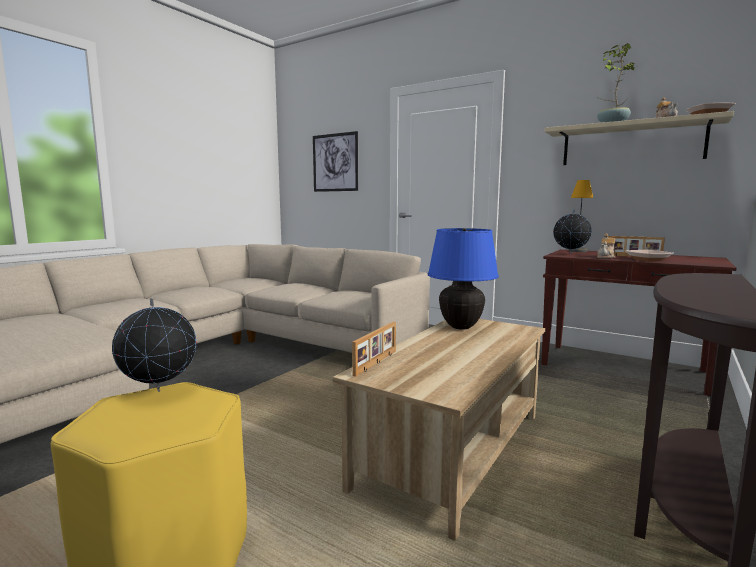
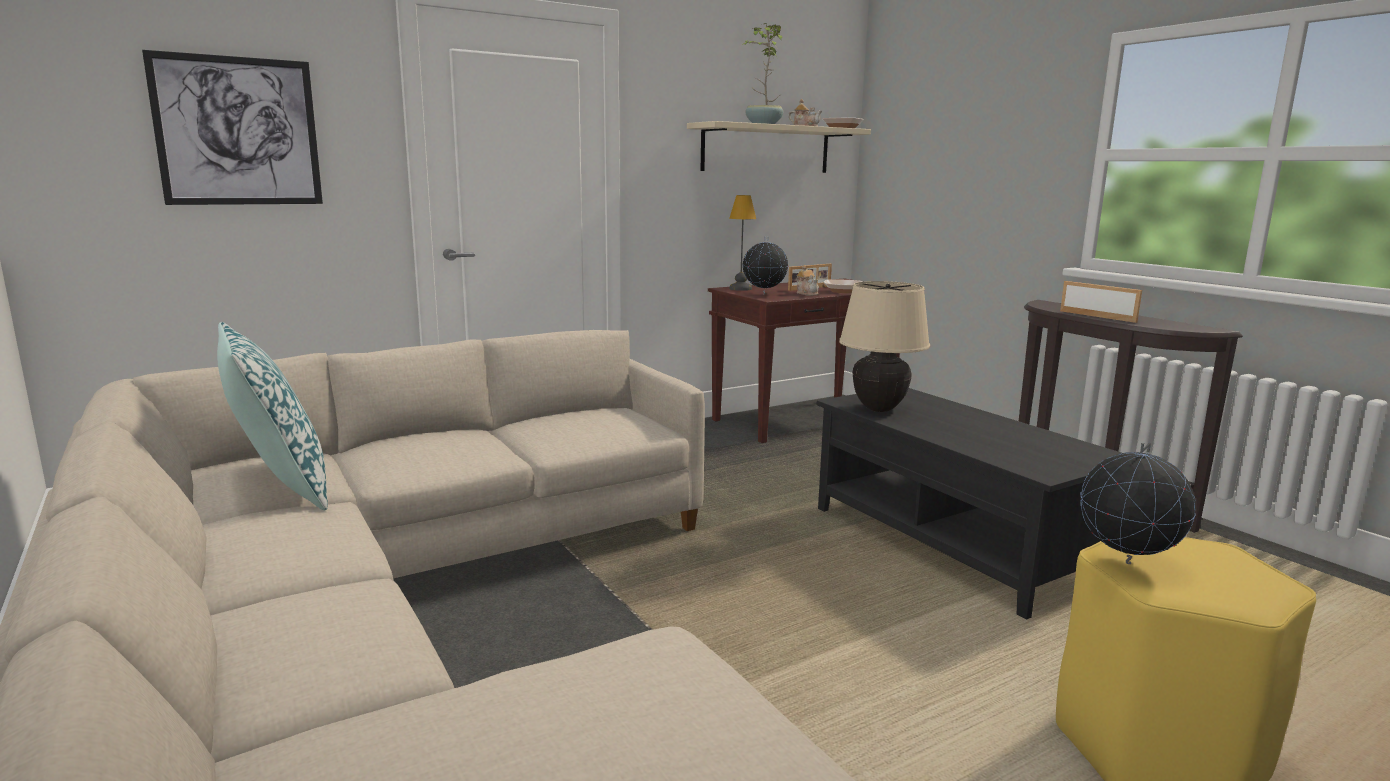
camera: 65 degrees left, 5 degrees up
(239, 284) = (280, 487): none -> pillow
(376, 363) = (1007, 462): picture frame -> picture frame (1098, 316)
(452, 449) = (949, 544): beige coffee table -> black coffee table
(460, 327) = (878, 409): blue table lamp -> beige table lamp

